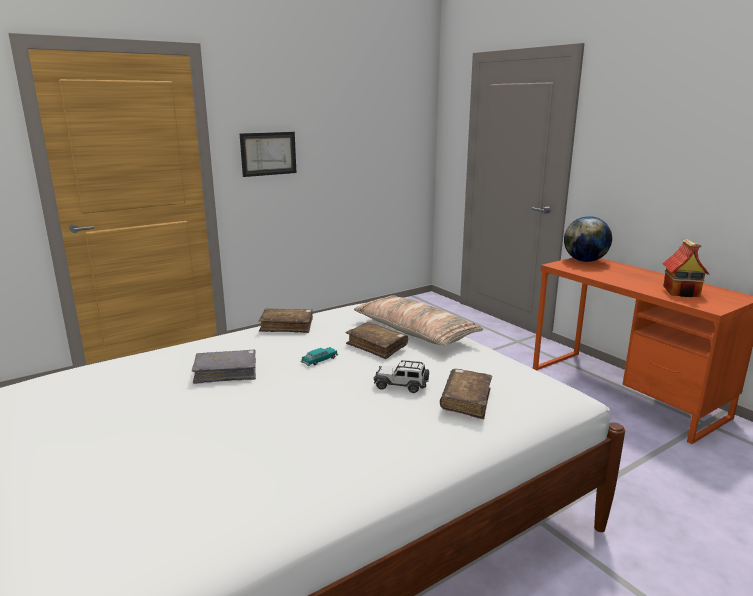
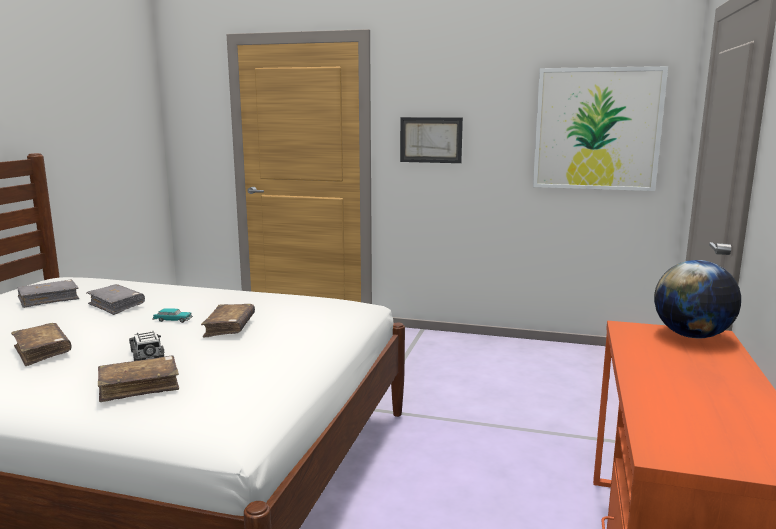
camera: 50 degrees right, 5 degrees down
(127, 400) = (49, 299): none -> grey book
(287, 326) = (234, 294): brown book -> brown book (42, 351)
(387, 137) = (597, 129): none -> picture
(414, 332) = (290, 331): pillow -> none
(682, 291) = (700, 418): toy house -> none

